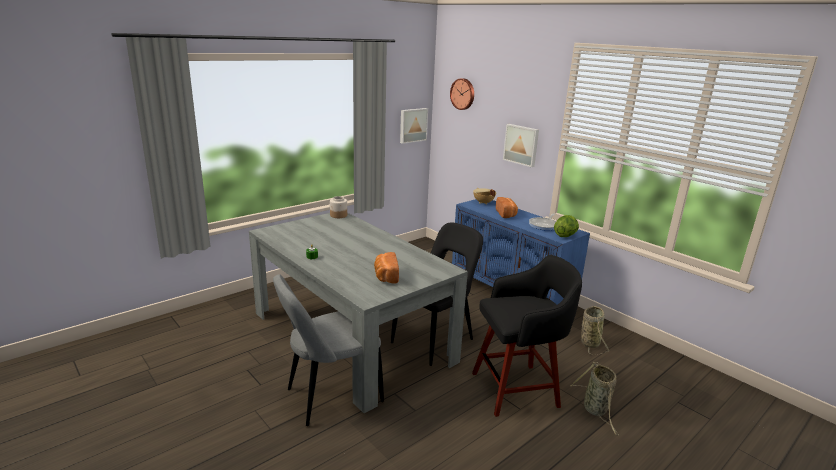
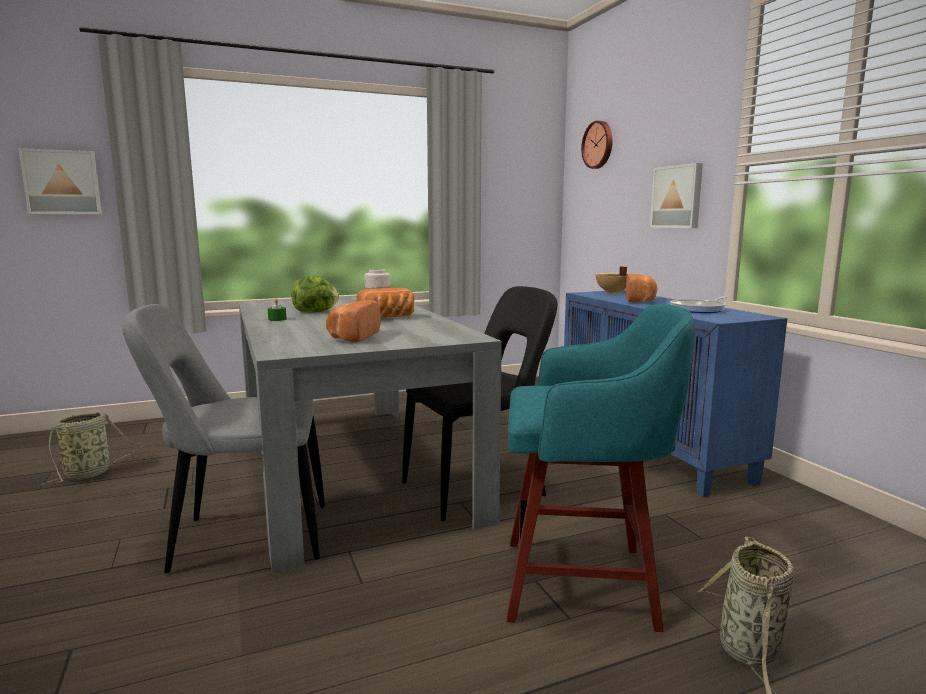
camera: 20 degrees right, 10 degrees down
(379, 248) = (388, 318): none -> bread
(412, 125) = (530, 201): picture -> picture (62, 182)
(517, 389) = (584, 583): black stool -> turquoise stool
(565, 236) = (731, 318): lettuce -> lettuce (315, 312)
(589, 342) = (782, 529): basket -> basket (91, 473)

